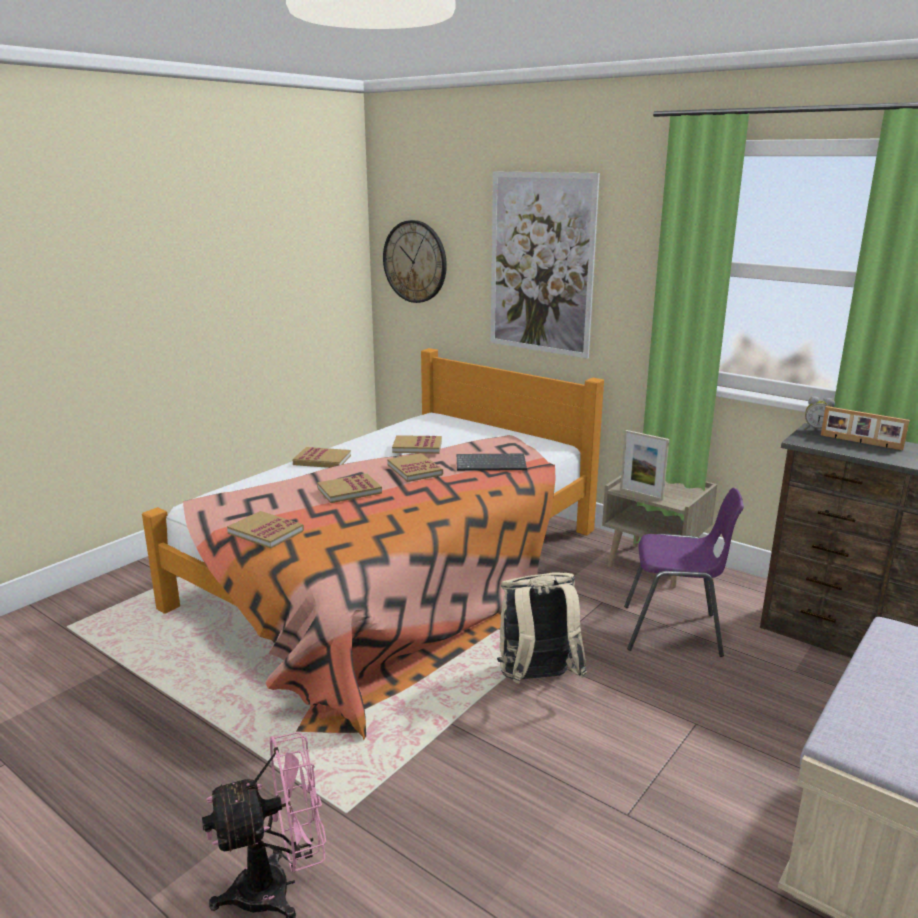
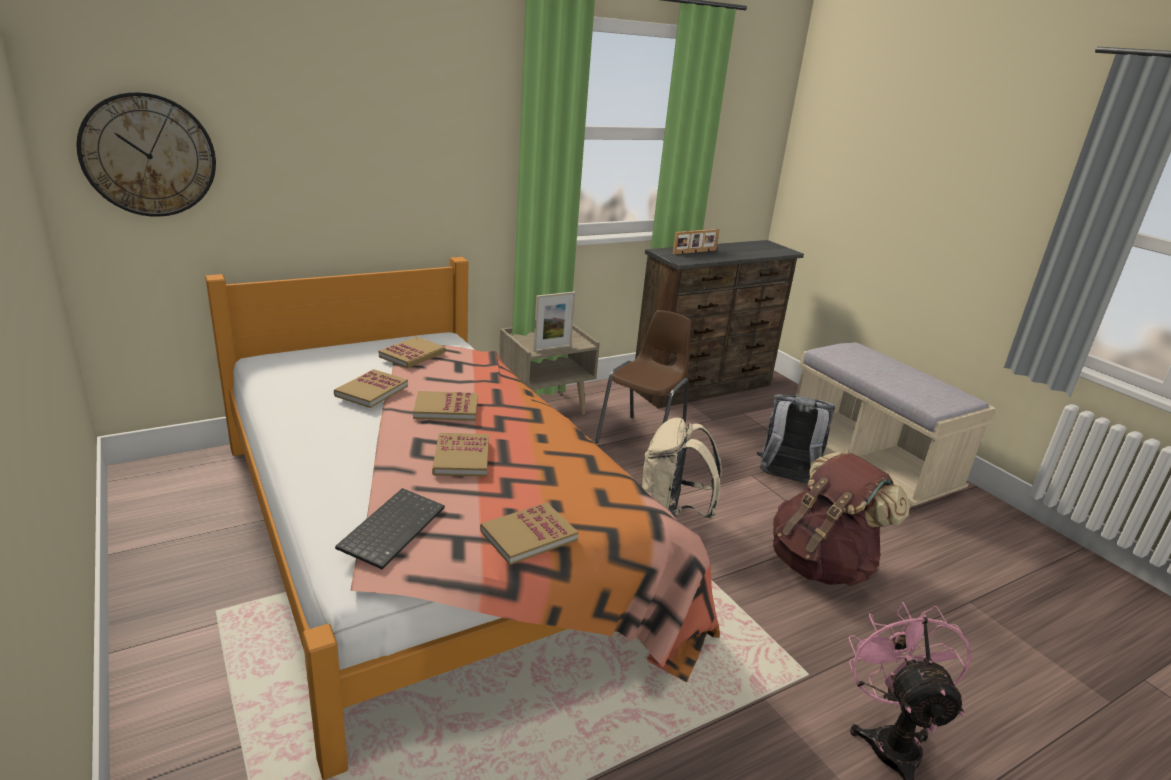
camera: 70 degrees left, 5 degrees up
(322, 460) = (323, 455): book -> book (412, 355)
(491, 464) = (468, 372): keyboard -> keyboard (392, 528)
(541, 264) = (369, 142): picture -> none
(551, 808) = (821, 564): none -> brown backpack
(674, 632) = (643, 438): purple chair -> brown chair
(719, 755) = (785, 480): none -> grey backpack
(817, 429) = (662, 251): alarm clock -> none

